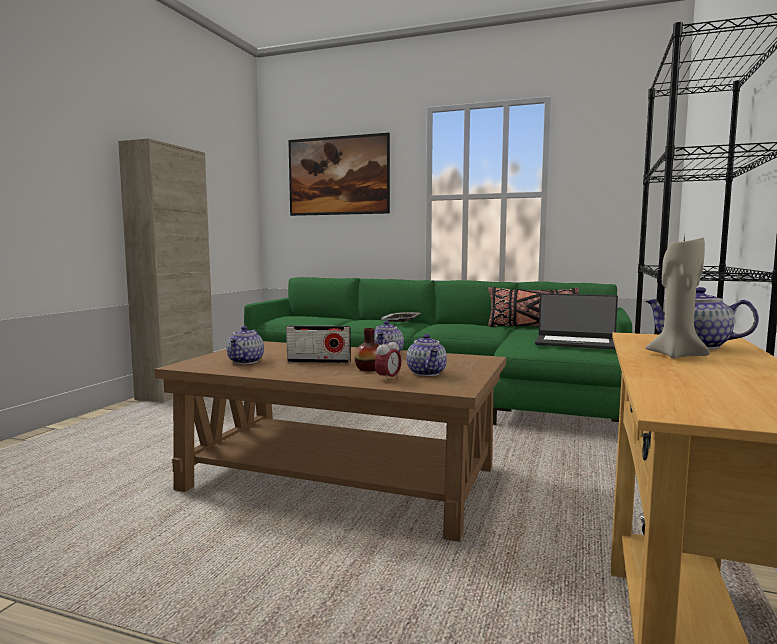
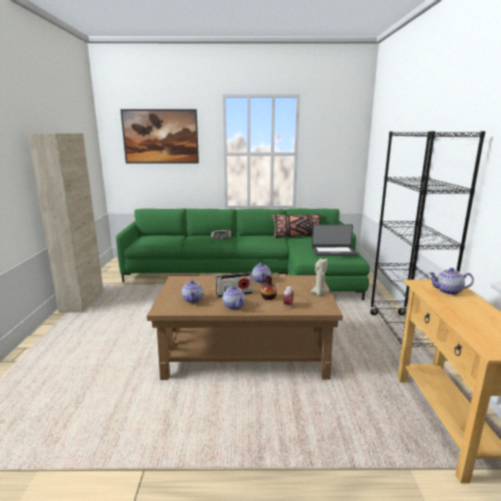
camera: 20 degrees left, 10 degrees up
(427, 373) = (301, 297): teapot -> teapot (234, 306)
(676, 355) = (450, 302): beige candle -> beige candle (319, 293)

